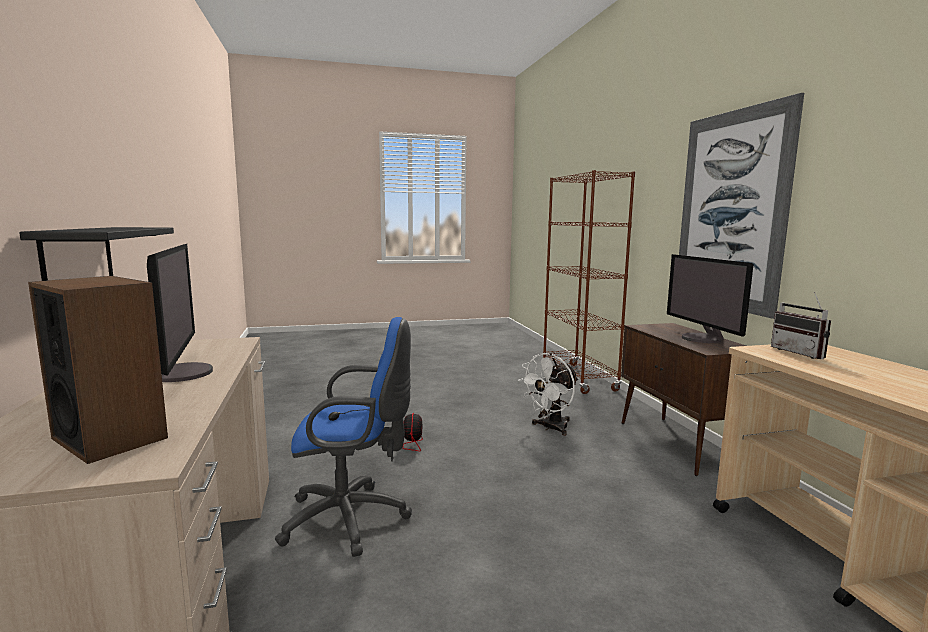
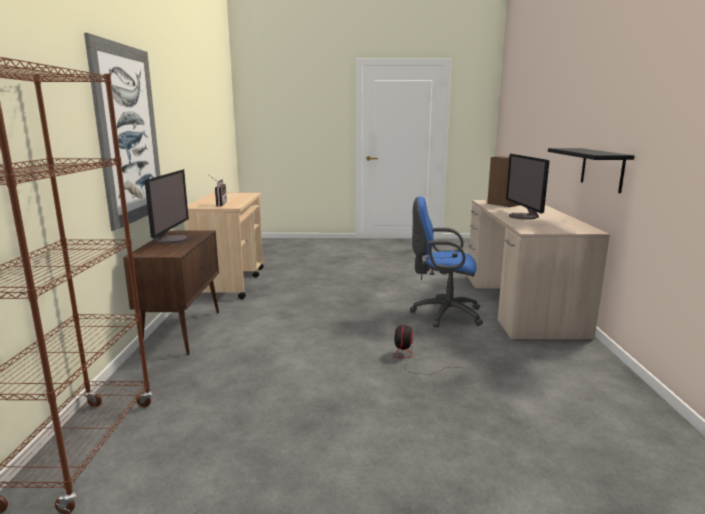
camera: 165 degrees left, 5 degrees up
(550, 428) = (263, 357): white fan -> none

